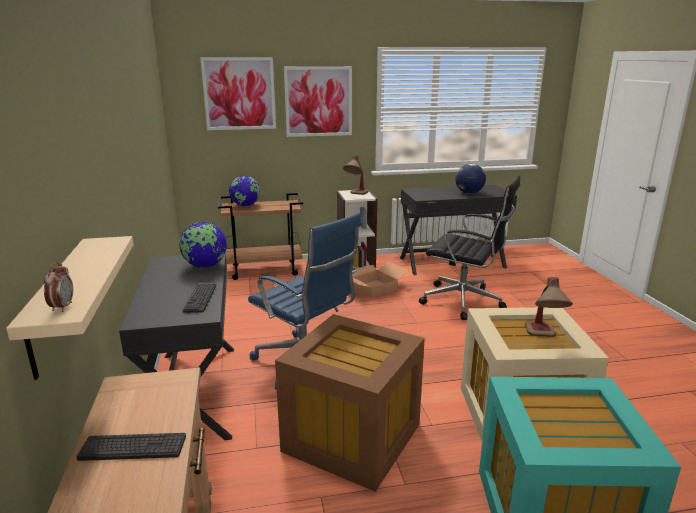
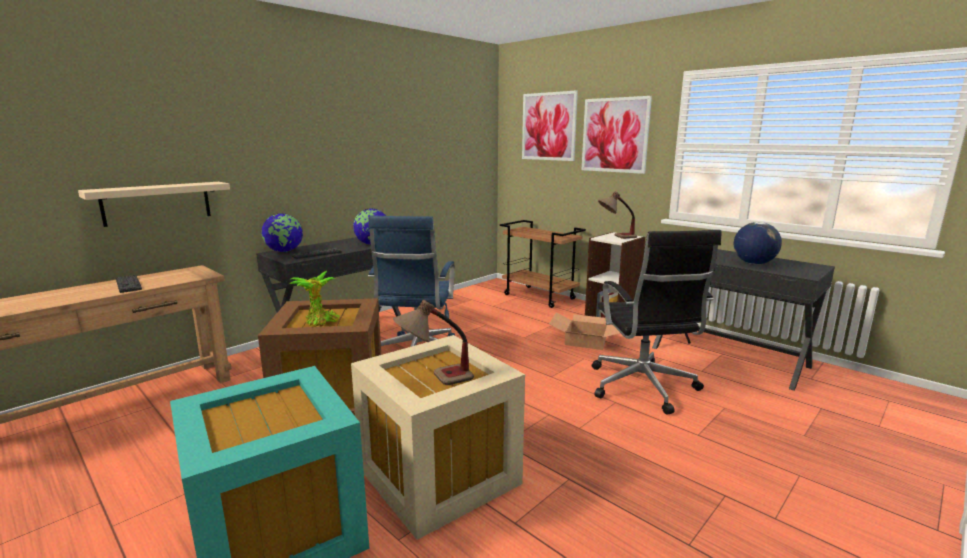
camera: 55 degrees right, 5 degrees down
(62, 307) = (103, 189): alarm clock -> none
(246, 205) = (532, 230): globe -> globe (284, 251)
(361, 356) = (320, 322): none -> potted plant

